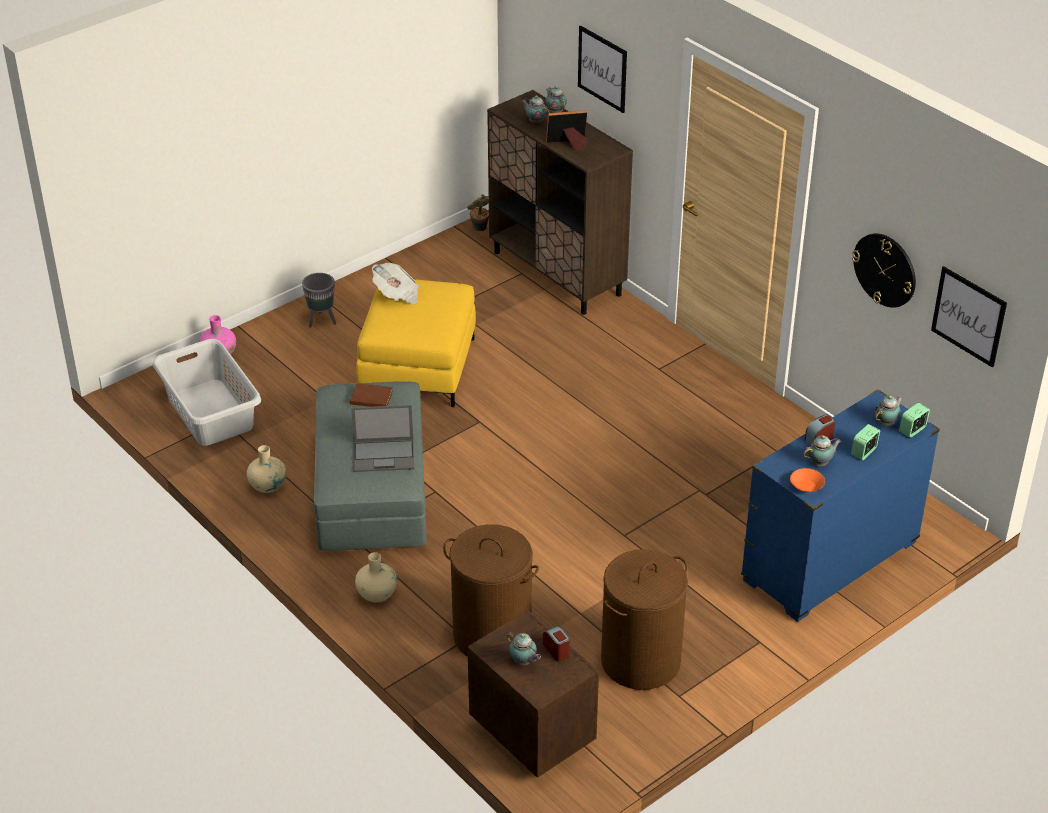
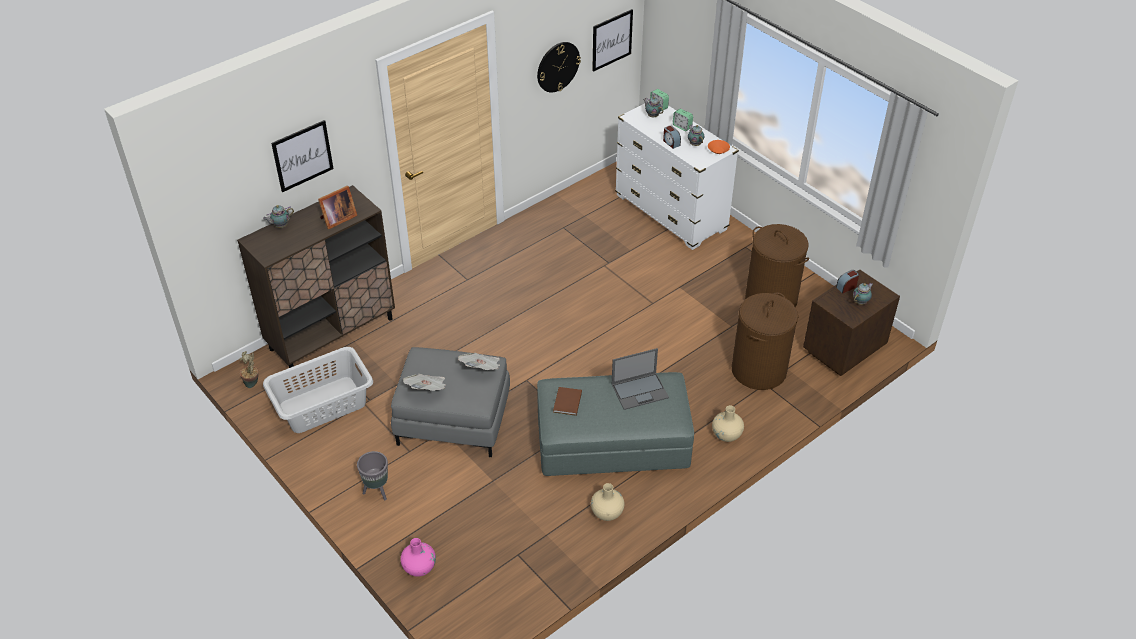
camera: 90 degrees left, 5 degrees up
(211, 412) = (506, 564): grey laundry basket -> grey laundry basket (322, 404)
(384, 455) = (640, 391): laptop -> laptop turned 75 degrees clockwise
(418, 367) = (453, 420): yellow ottoman -> grey ottoman
(427, 331) = (481, 369): none -> newspaper
(535, 121) = (294, 238): teapot -> none
(568, 144) = (337, 219): picture frame -> picture frame turned 120 degrees counterclockwise
(829, 562) = (671, 213): blue dresser -> white dresser

